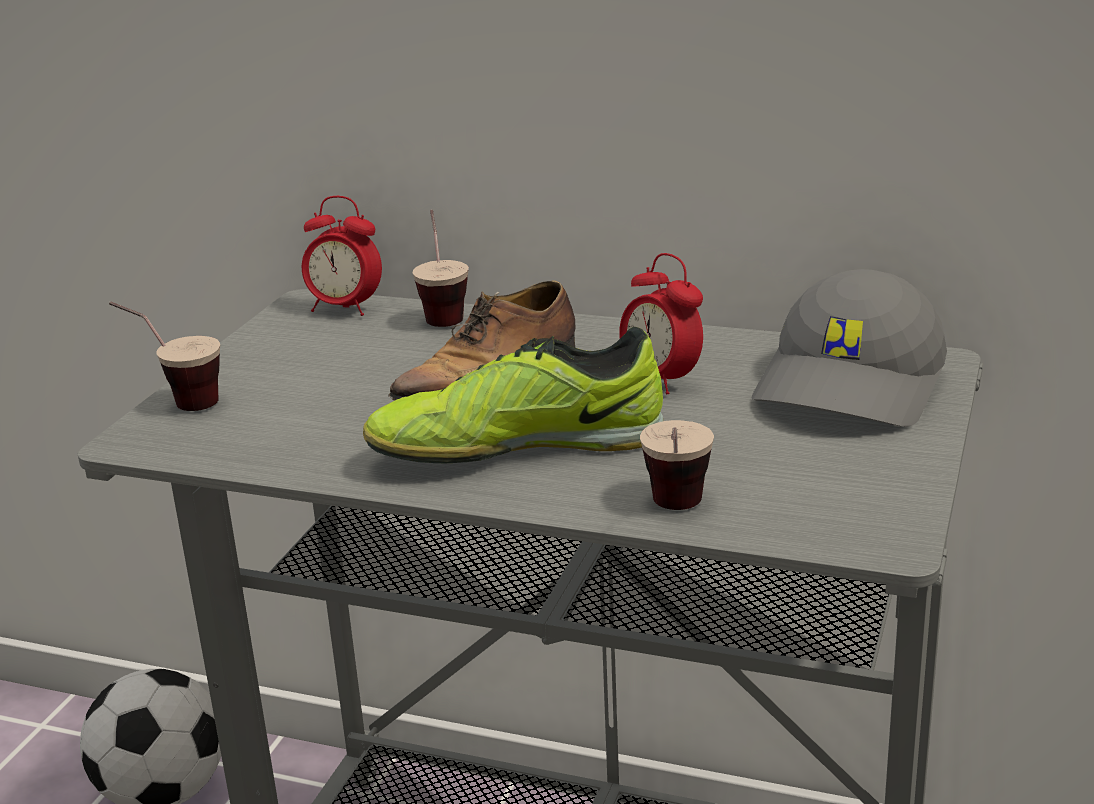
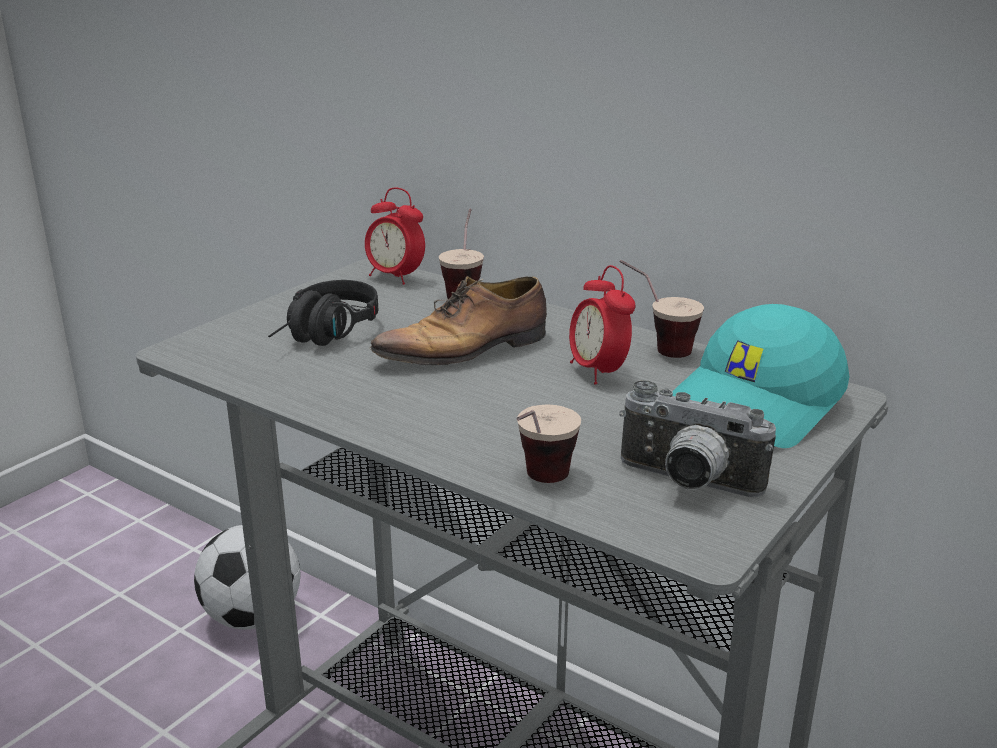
camera: 15 degrees right, 0 degrees up
(175, 401) = (229, 326): cup -> cup (655, 347)
(307, 392) = (325, 335): none -> black headphones
(517, 446) = (450, 405): shoe -> none
(830, 482) = (686, 484): none -> camera
(853, 386) = (756, 405): grey cap -> turquoise cap

